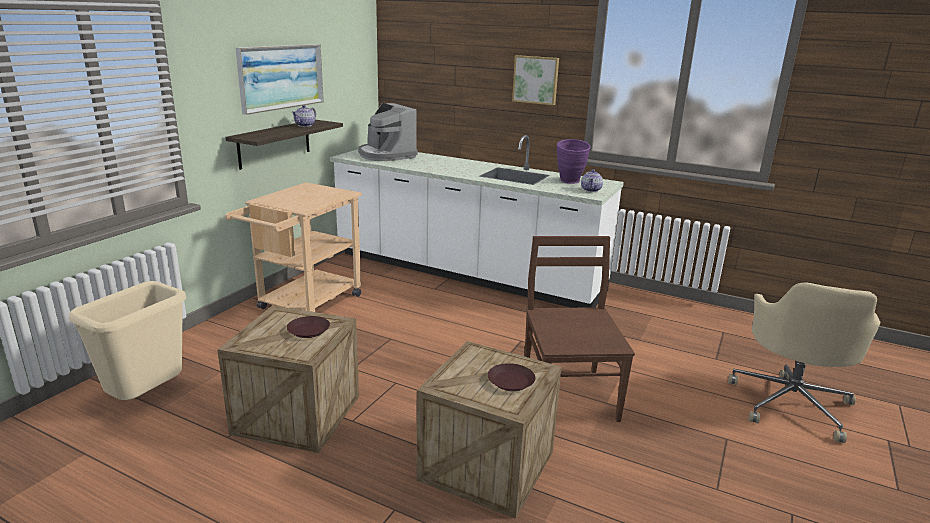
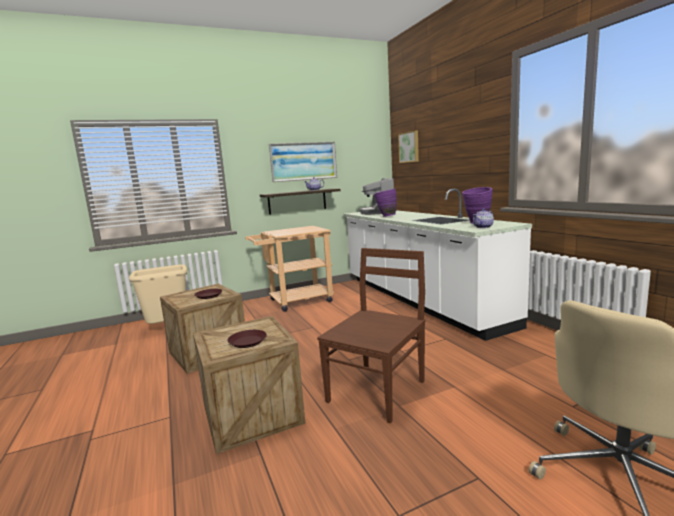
camera: 40 degrees right, 10 degrees down
(421, 166) = (385, 216): none -> purple vase
(536, 80) = (473, 146): picture -> picture (409, 147)

